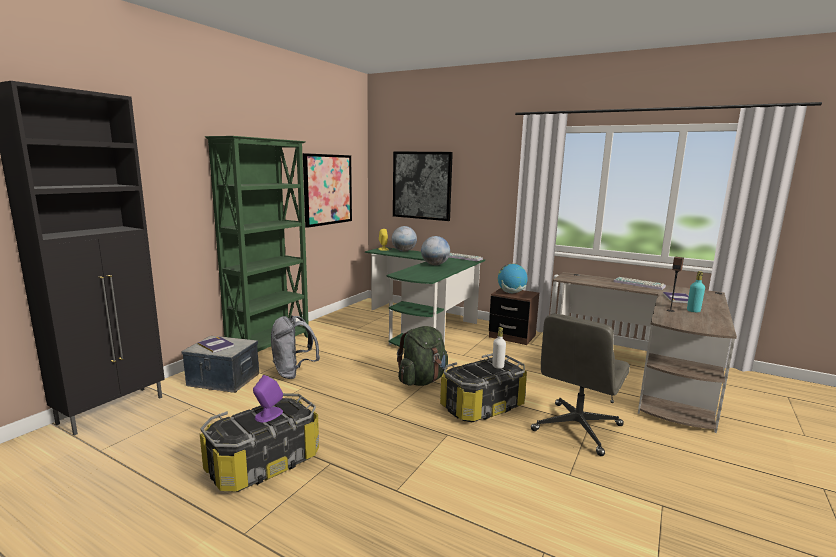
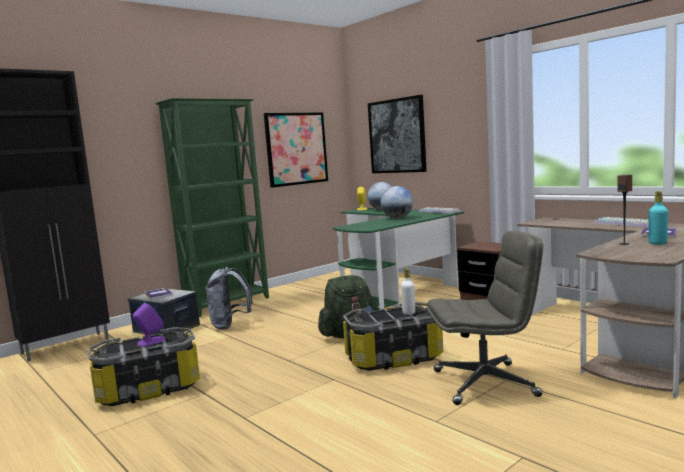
camera: 20 degrees right, 5 degrees down
(511, 293) = (483, 245): globe -> none
(577, 429) = (485, 383): grey office chair -> grey office chair turned 150 degrees counterclockwise

